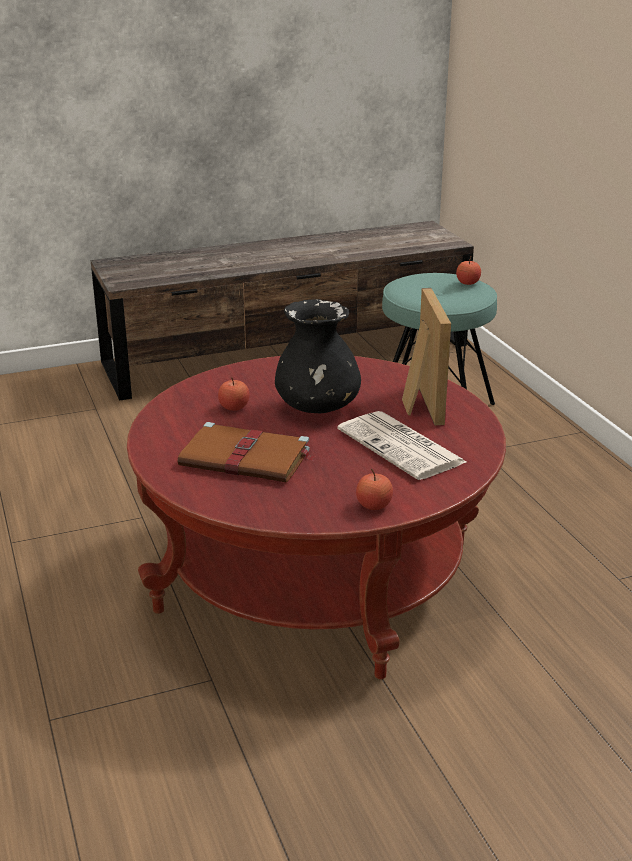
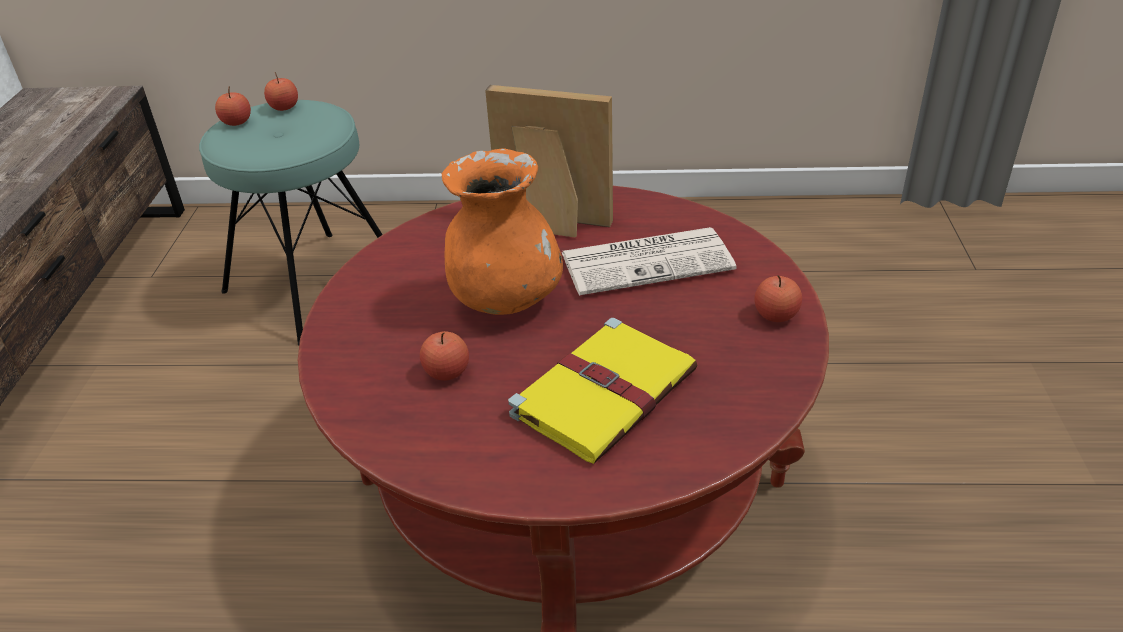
camera: 65 degrees left, 10 degrees up
(247, 458) = (606, 391): brown book -> yellow book
(318, 408) = (505, 299): black vase -> orange vase
(433, 276) = (236, 122): none -> apple

